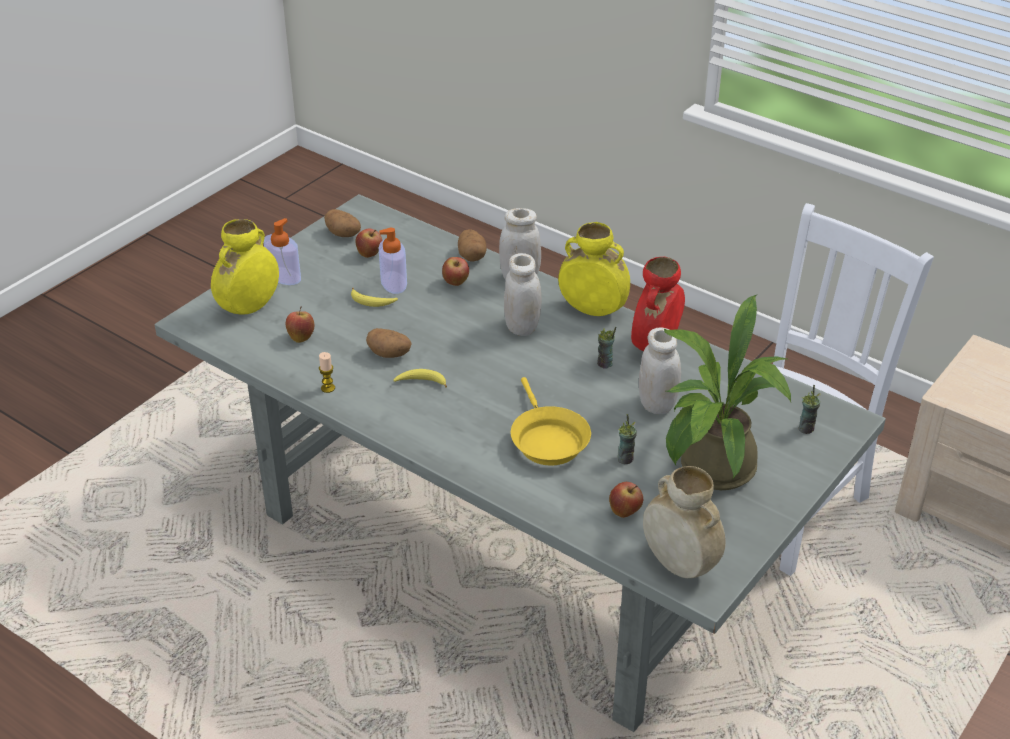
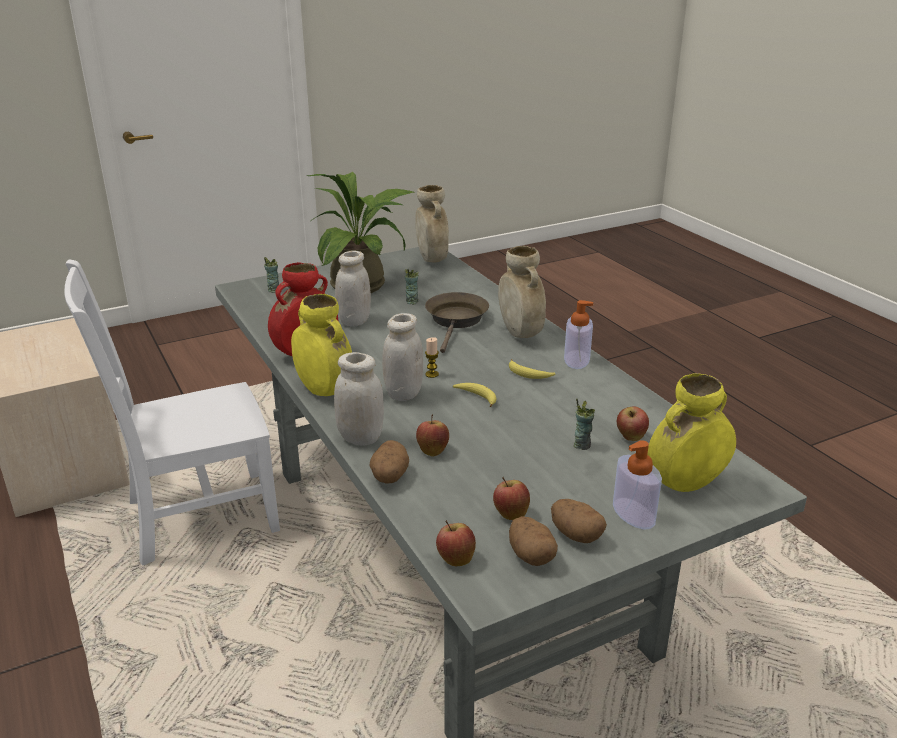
camera: 155 degrees left, 10 degrees down
(328, 388) = (617, 389): candle -> candle (432, 374)
(372, 302) = (538, 454): banana -> banana (477, 397)
(390, 354) = (545, 401): potato -> potato (576, 534)
(393, 282) = (501, 469): soap dispenser -> soap dispenser (576, 360)
(461, 439) = (520, 334): none -> beige vase
(547, 440) = (456, 320): yellow frying pan -> brown frying pan
(605, 364) = (362, 351): cup -> cup (582, 445)
(625, 512) = (440, 282): apple -> apple (455, 559)

